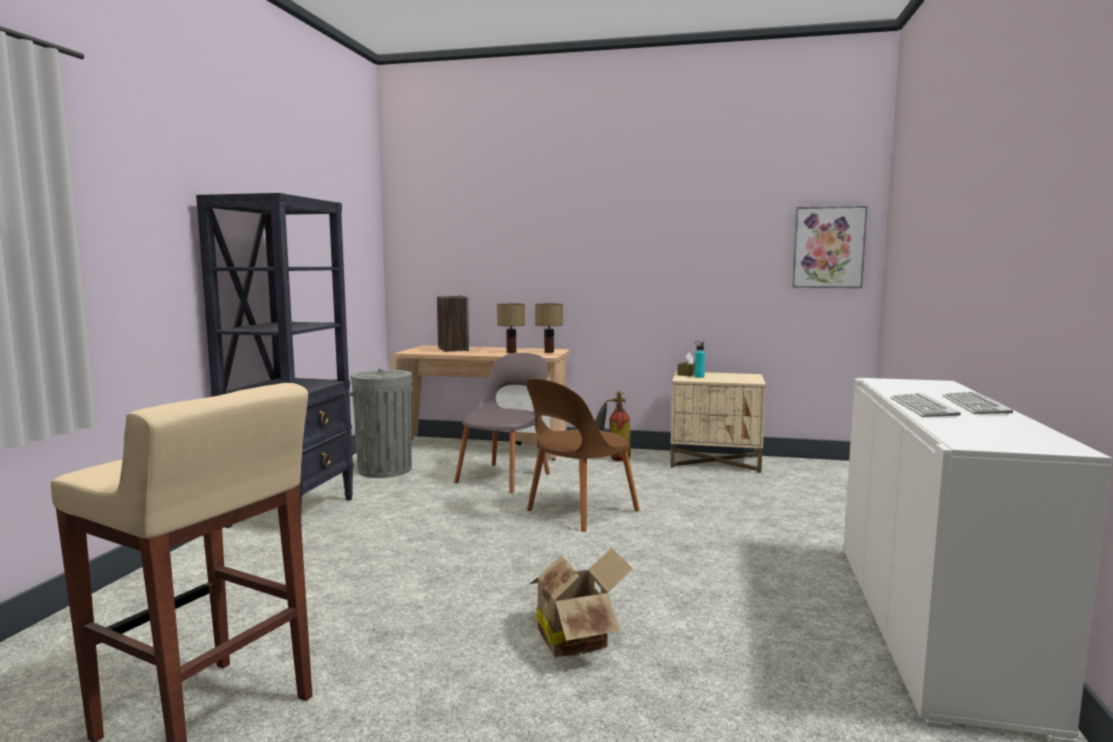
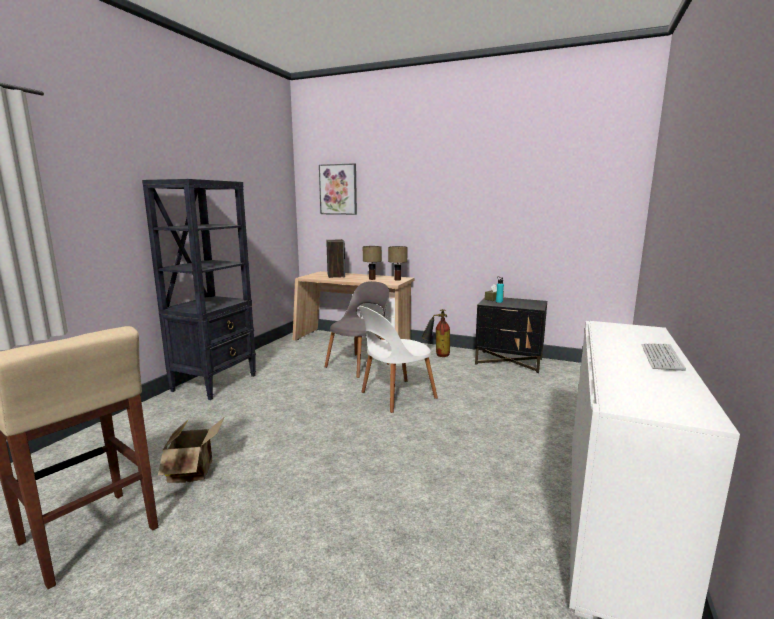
camera: 10 degrees right, 5 degrees up
(385, 470) = (285, 354): grey trash can -> none
(577, 638) = (347, 501): cardboard box -> cardboard box (195, 471)
(579, 512) = (395, 396): brown chair -> white chair
(715, 462) = (509, 361): beige nightstand -> black nightstand
(828, 247) = (603, 209): picture -> picture (338, 189)
(922, 407) = (614, 358): keyboard -> none

